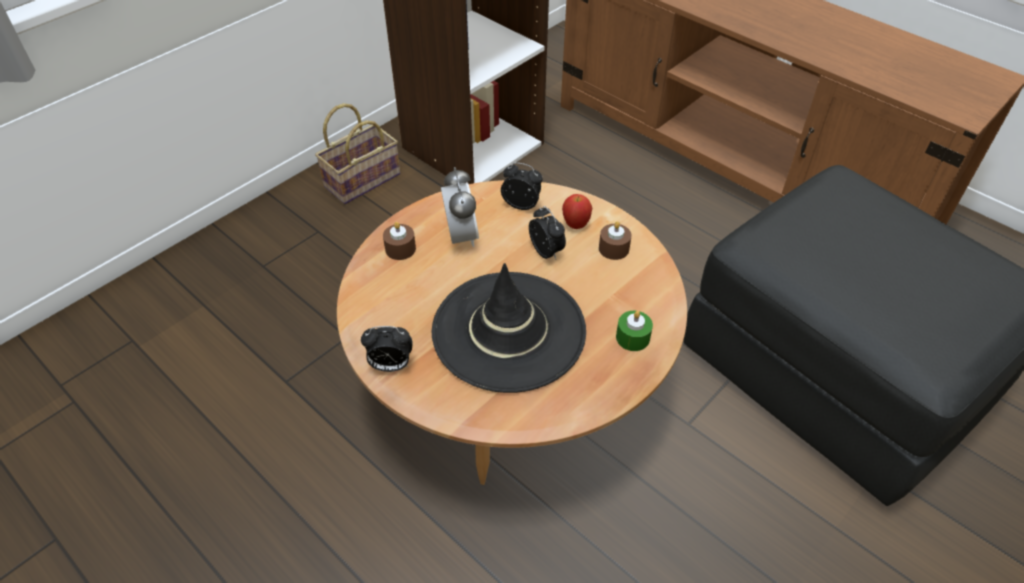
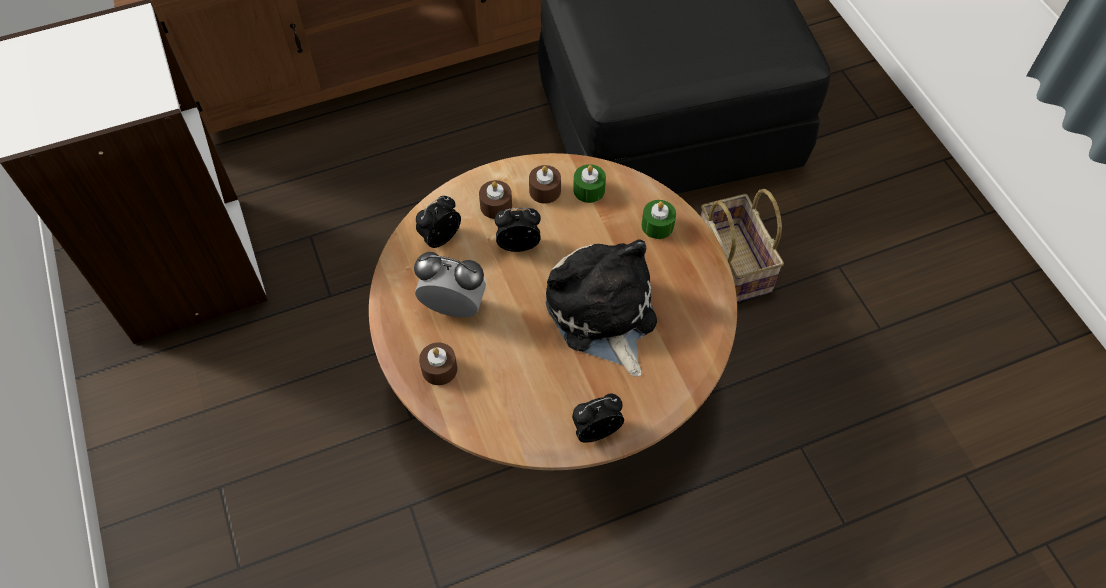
camera: 65 degrees left, 10 degrees up
(363, 179) = (160, 406): basket -> basket (730, 262)
(390, 365) = (596, 430): alarm clock -> alarm clock turned 135 degrees counterclockwise
(508, 331) = (602, 315): black hat -> plush toy
(575, 225) = (496, 206): apple -> brown candle
(636, 276) = (589, 190): none -> green candle

